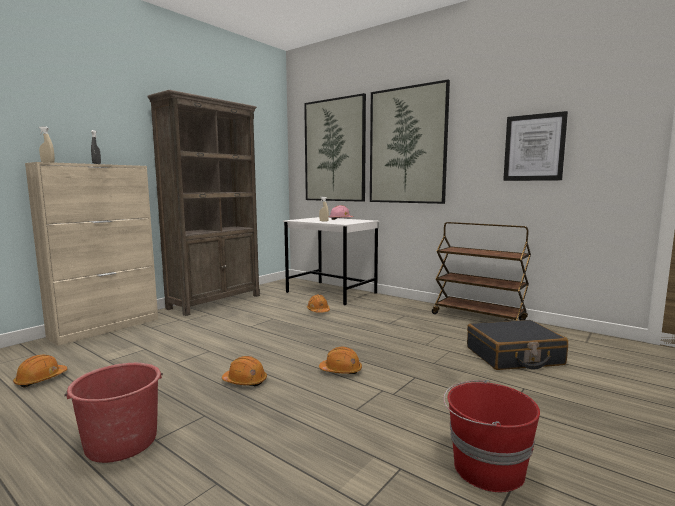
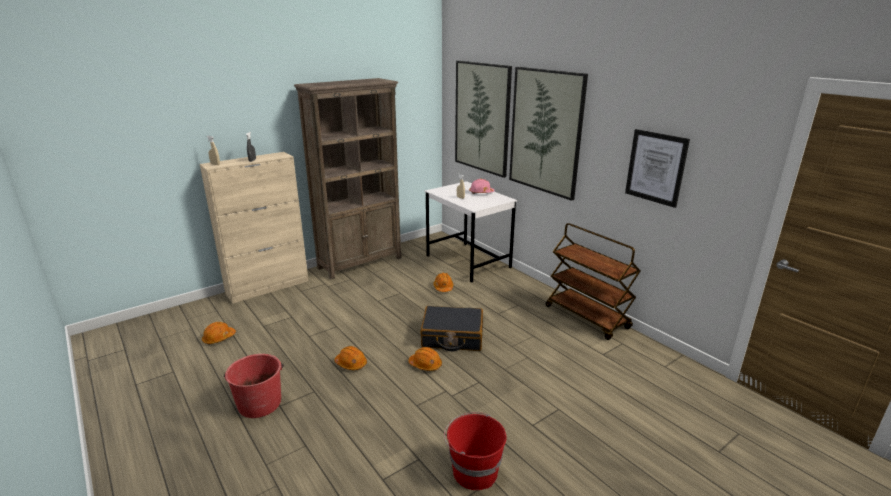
camera: 15 degrees right, 15 degrees up
(514, 356) = (579, 373): black suitcase -> black suitcase (452, 337)

